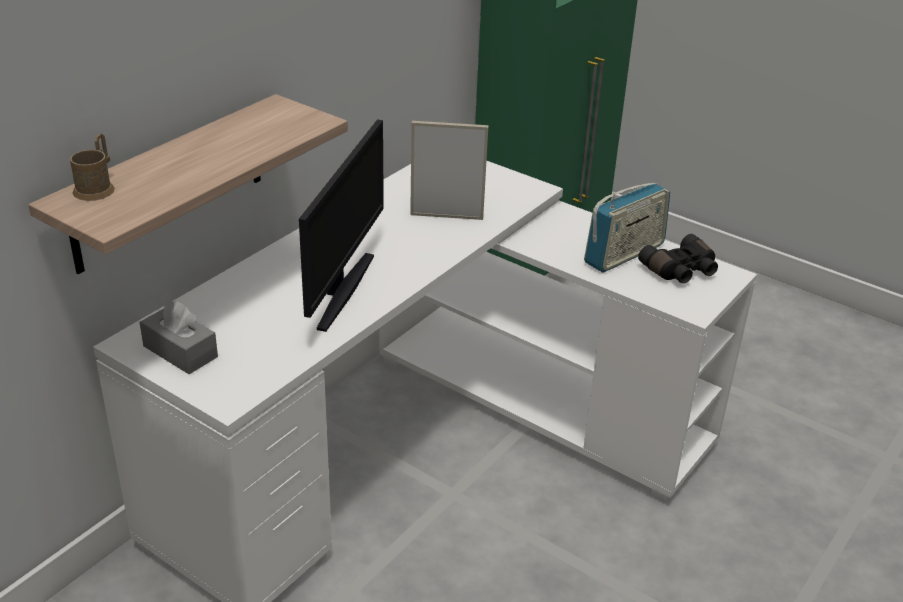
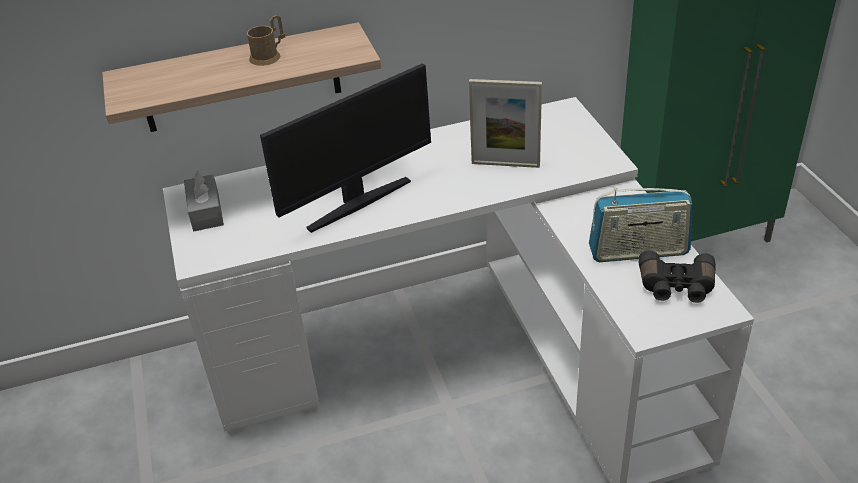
camera: 40 degrees right, 5 degrees up
(97, 187) = (152, 70): brown mug -> brown mug (269, 56)
(446, 216) = (505, 164): picture frame -> picture frame turned 150 degrees clockwise

